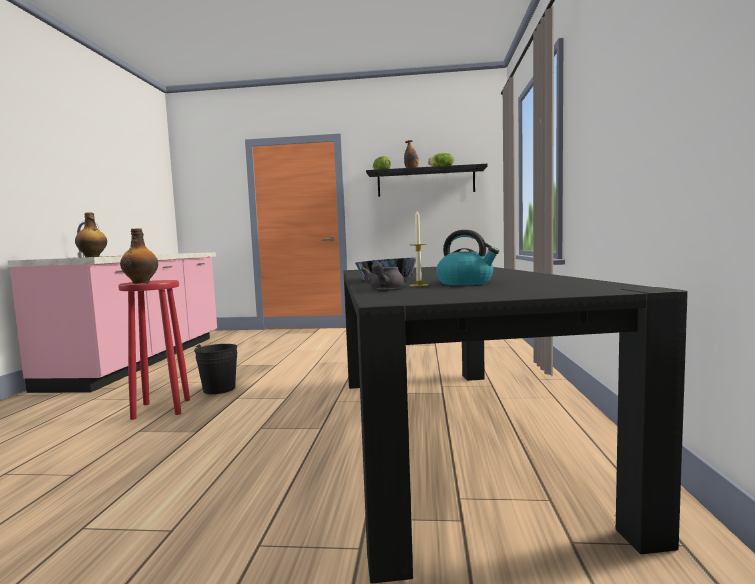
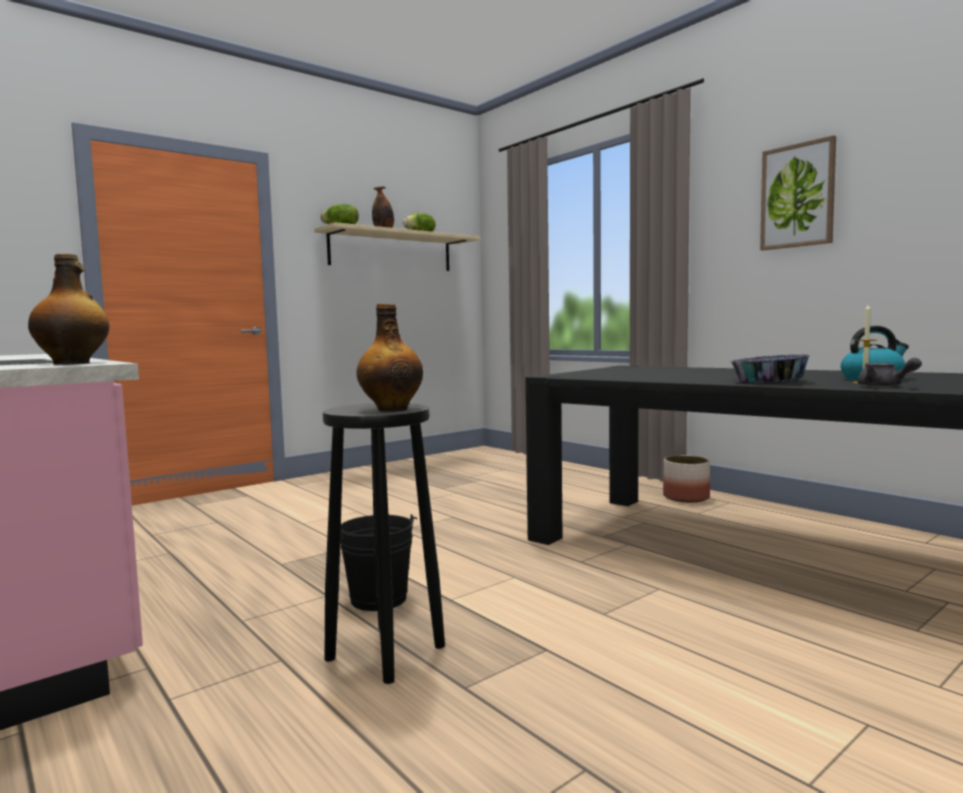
camera: 45 degrees left, 0 degrees up
(161, 409) = (387, 653): red stool -> black stool
(425, 182) = (391, 251): black shelf -> beige shelf
(530, 385) = (686, 497): none -> planter
(607, 89) = (797, 196): none -> picture

